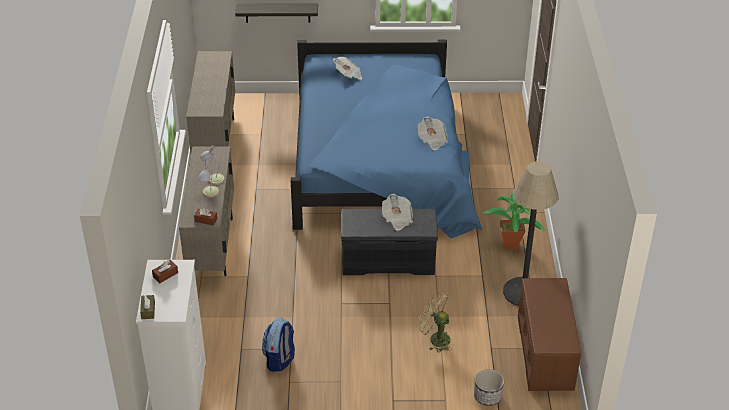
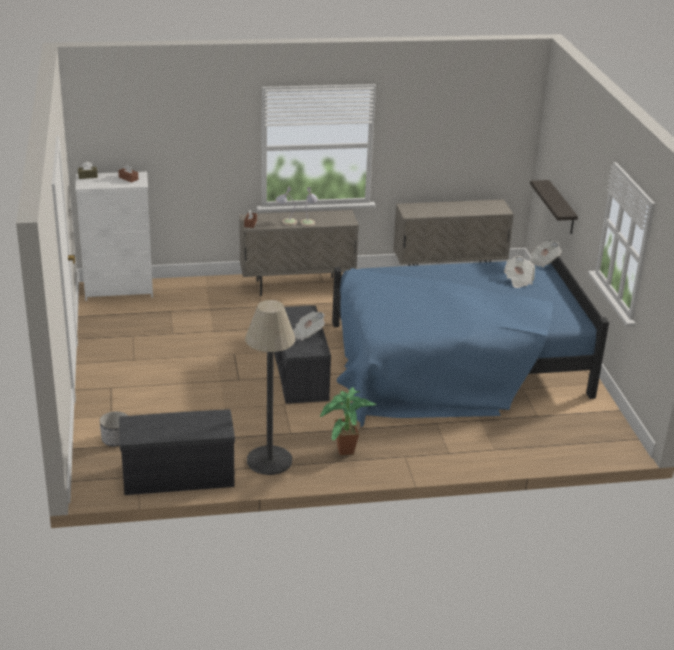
camera: 80 degrees right, 10 degrees down
(279, 359) = (159, 329): backpack -> none
(432, 140) = (418, 329): newspaper -> newspaper (542, 261)
(435, 338) = (193, 407): green fan -> none
(546, 353) = (177, 476): brown bench -> grey bench

